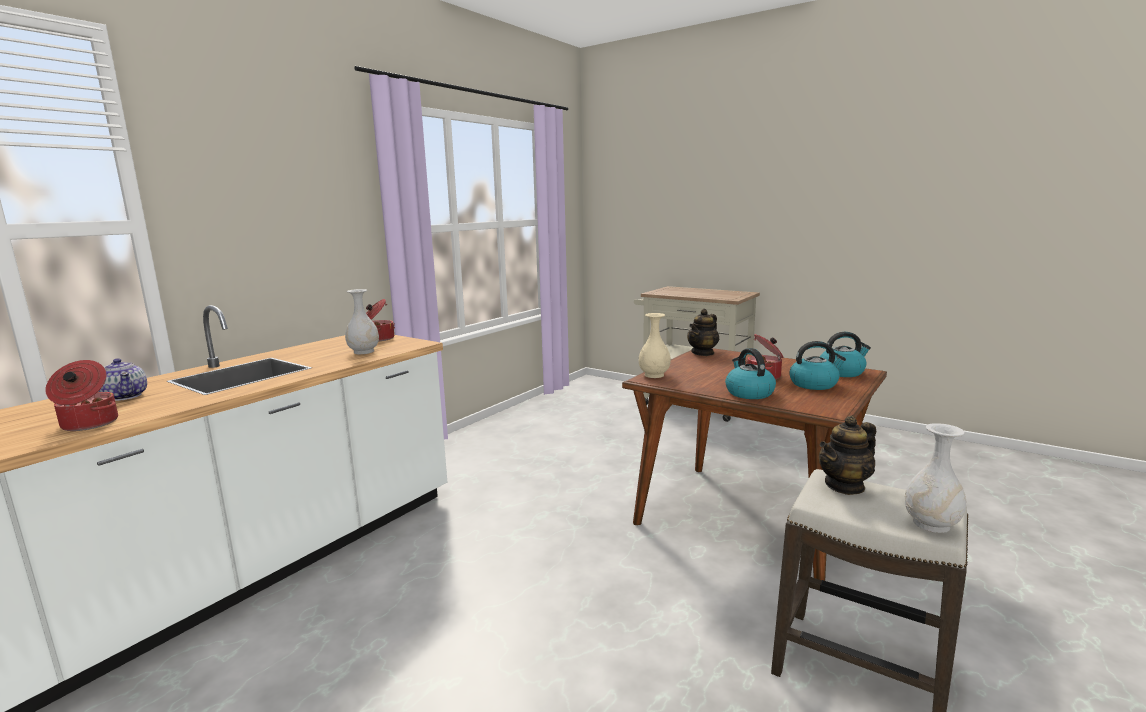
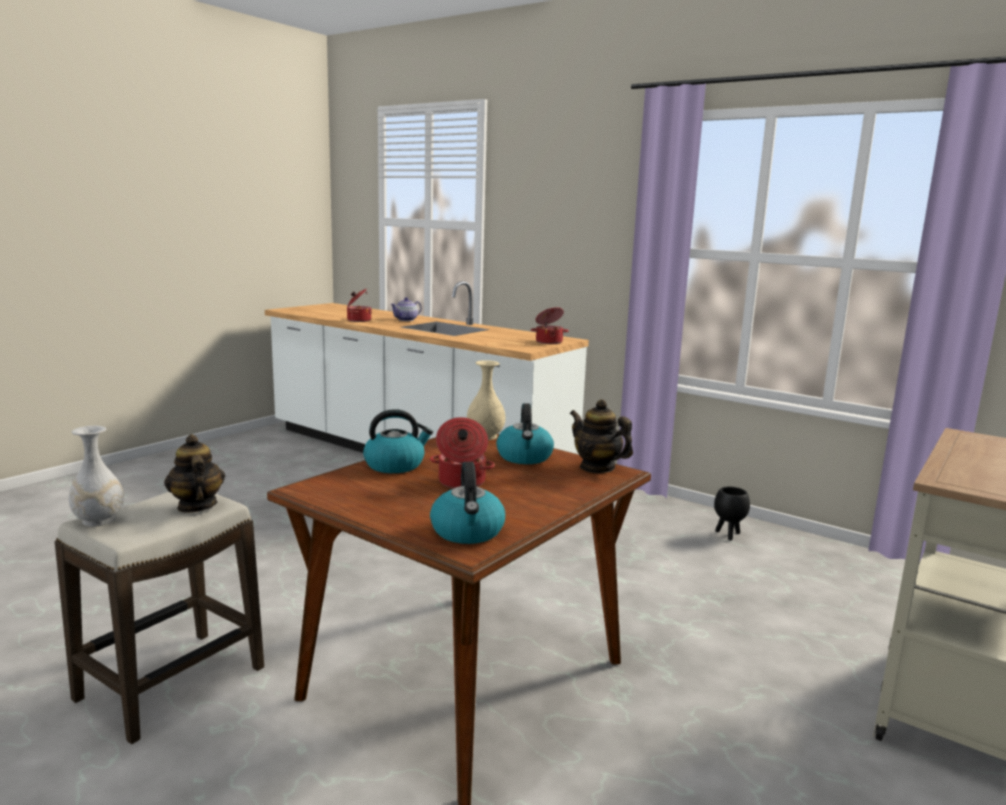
camera: 90 degrees right, 0 degrees up
(364, 352) = (499, 341): white vase -> none
(513, 428) = (728, 535): none -> black planter
(814, 384) = (413, 502): kettle -> kettle (525, 457)

